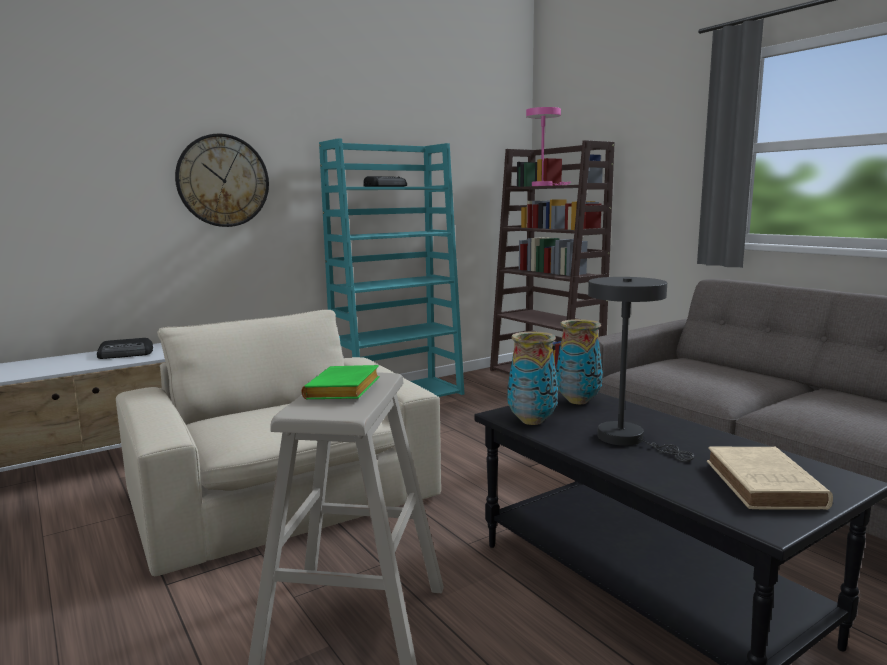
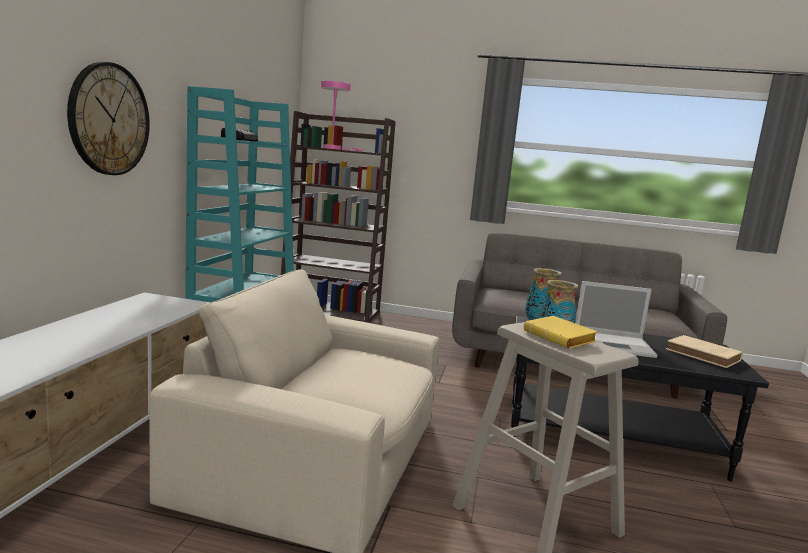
camera: 45 degrees left, 0 degrees up
(126, 354) = (52, 342): radio -> none
(344, 391) = (561, 338): green book -> yellow book
(628, 439) = (614, 344): grey table lamp -> laptop

